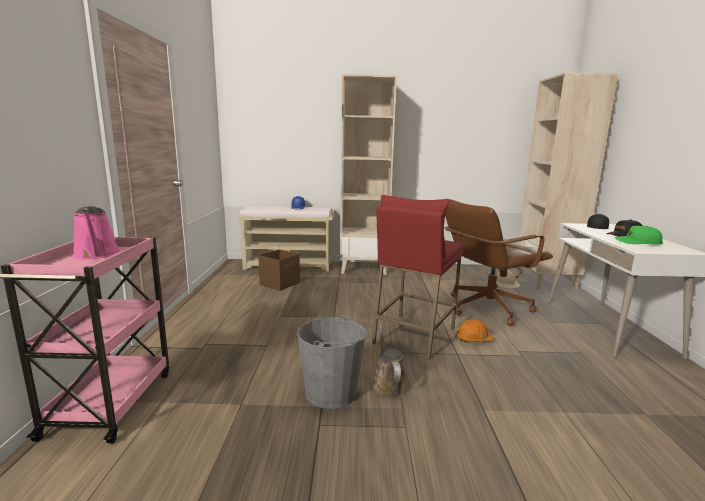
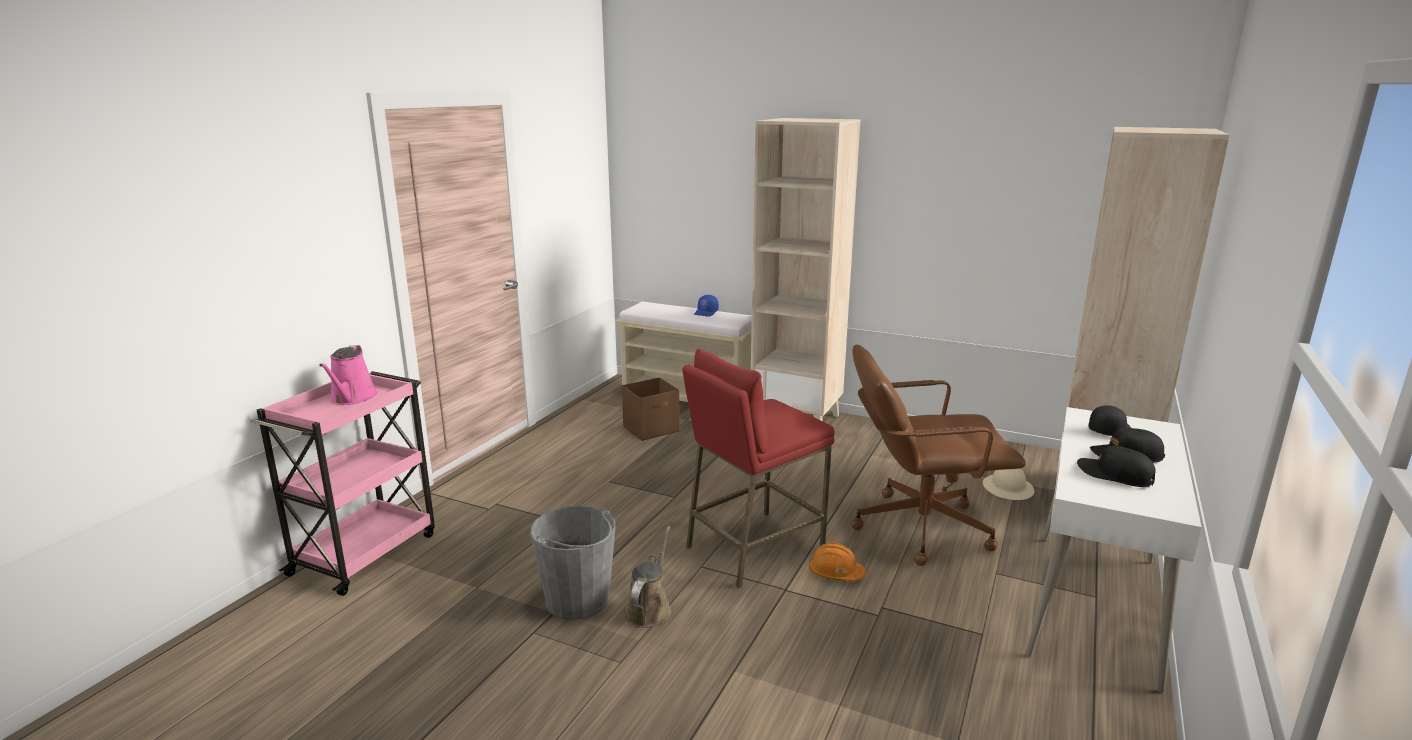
camera: 25 degrees right, 5 degrees up
(637, 242) = (1115, 475): green cap -> black cap

